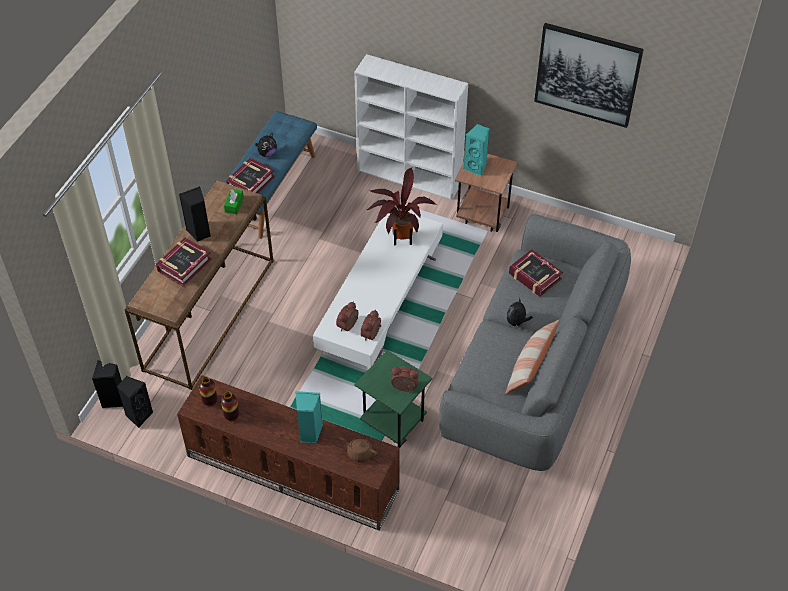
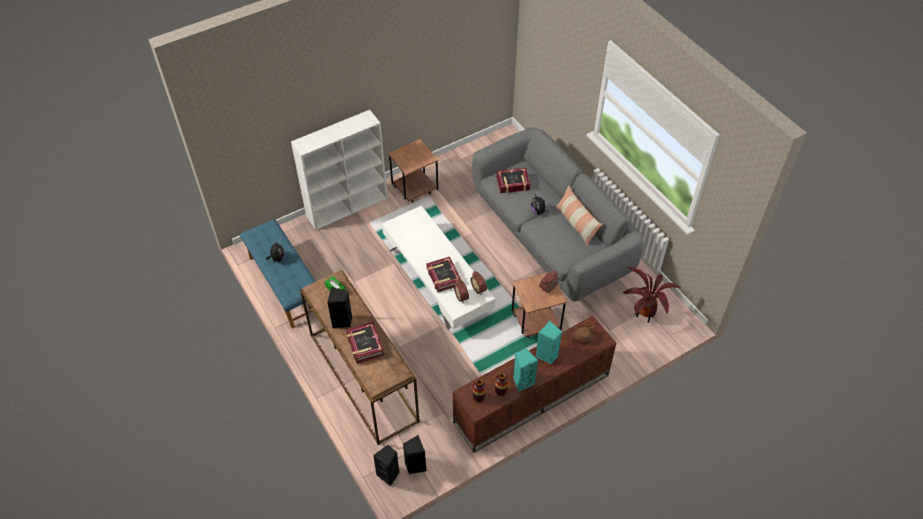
camera: 55 degrees left, 0 degrees up
(250, 182) = (295, 281): book -> book (443, 277)
(392, 424) = (535, 325): green side table -> brown side table
(400, 237) = (413, 232): potted plant -> potted plant (643, 316)
(476, 167) = (406, 159): turquoise speaker -> turquoise speaker (522, 381)
(587, 74) = (444, 47): picture -> none

